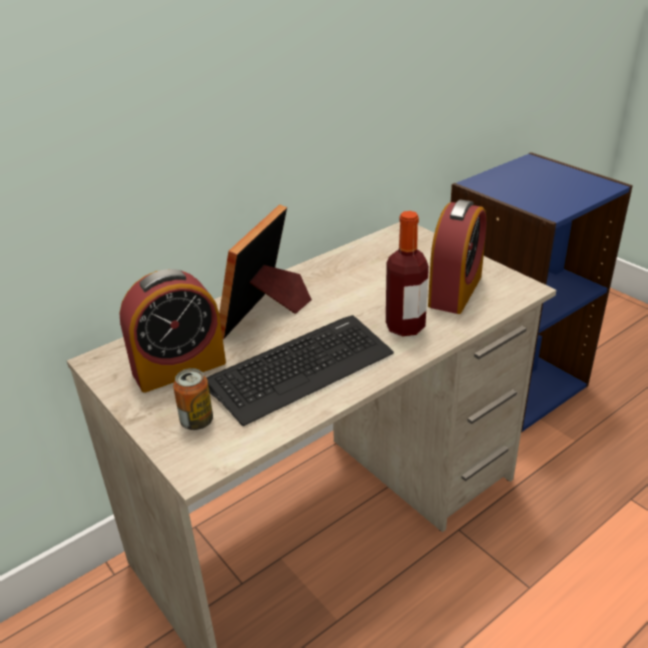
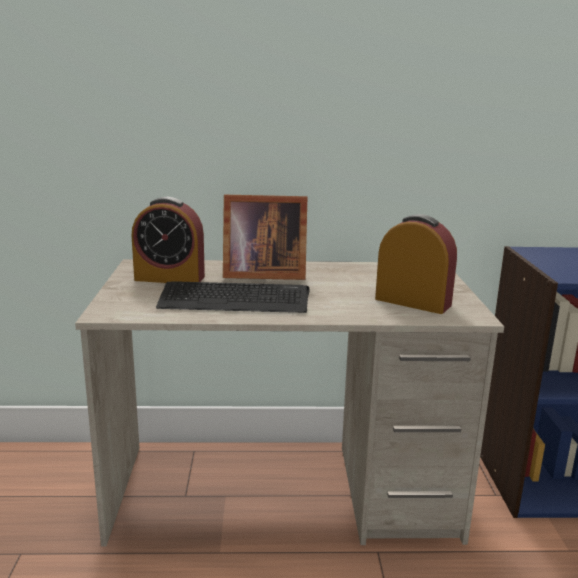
camera: 35 degrees right, 15 degrees down
(197, 421) = (137, 299): can -> none
(266, 313) = (261, 274): picture frame -> picture frame turned 150 degrees counterclockwise
(405, 327) = (339, 305): bottle -> none
(455, 291) = (413, 302): alarm clock -> alarm clock turned 120 degrees counterclockwise

